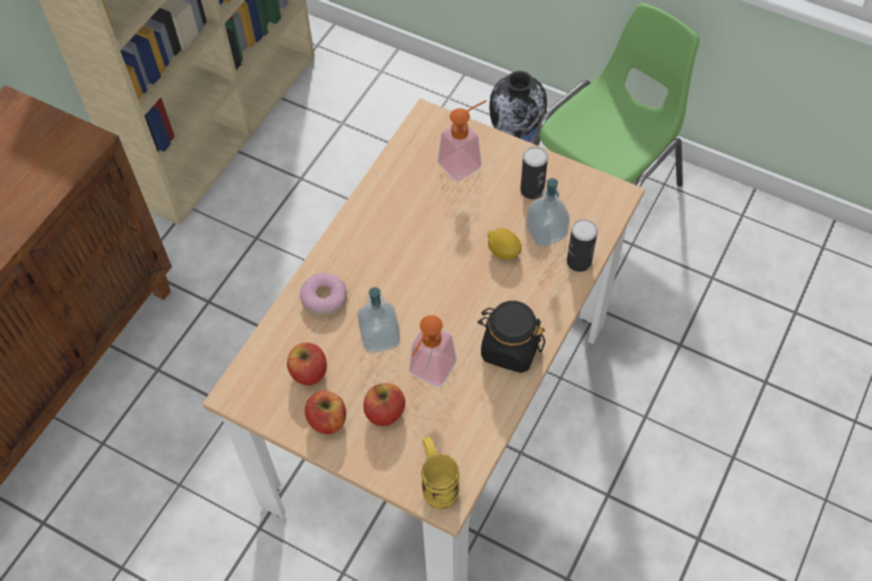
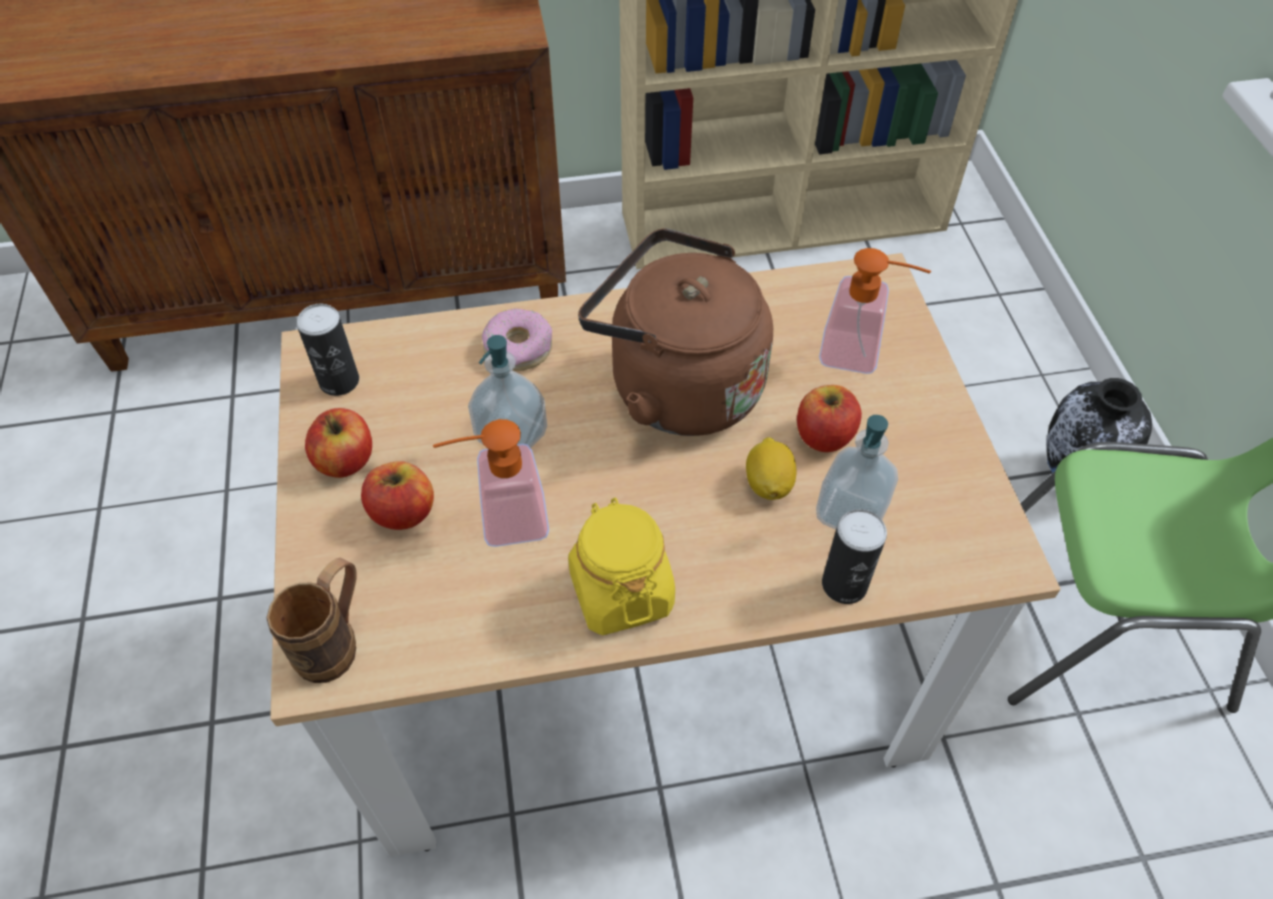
camera: 50 degrees right, 5 degrees down
(309, 372) = (400, 399): apple -> apple (824, 435)
(414, 247) = (676, 386): none -> brown kettle
(437, 483) = (336, 642): yellow mug -> brown mug
(510, 348) = (621, 591): black jar -> yellow jar
(532, 190) = (900, 452): can -> can (339, 381)

